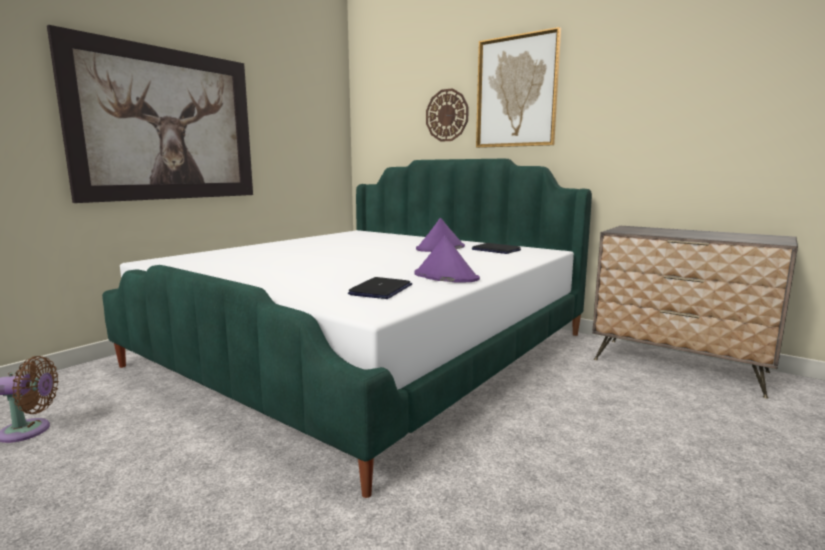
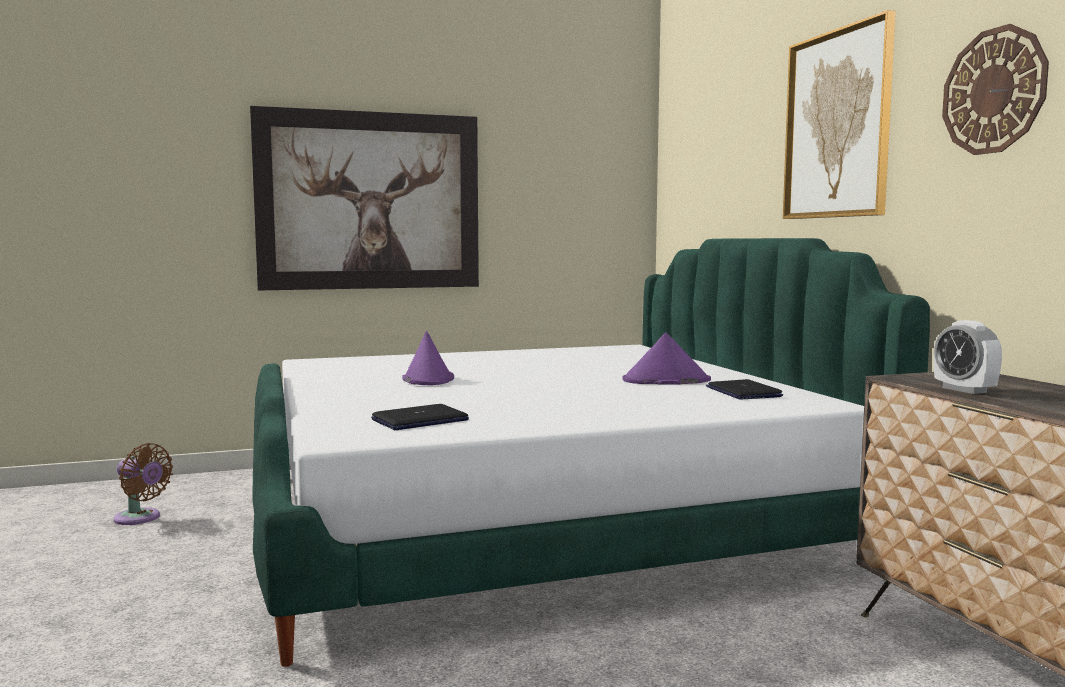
camera: 35 degrees right, 5 degrees down
(445, 277) = (541, 417): purple hat -> purple hat (427, 379)
(447, 115) = (755, 167): wall clock -> wall clock (993, 91)
(660, 234) = (964, 390): none -> alarm clock

